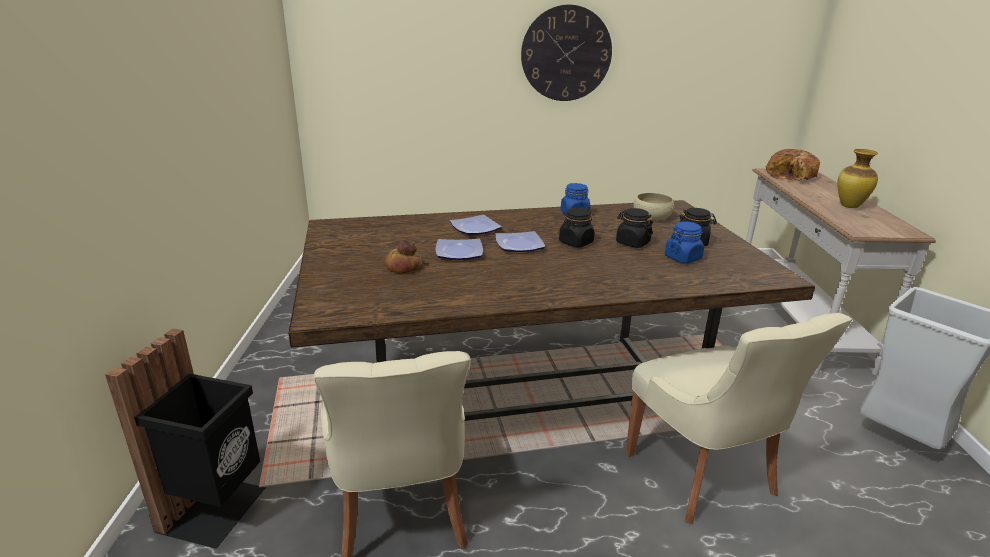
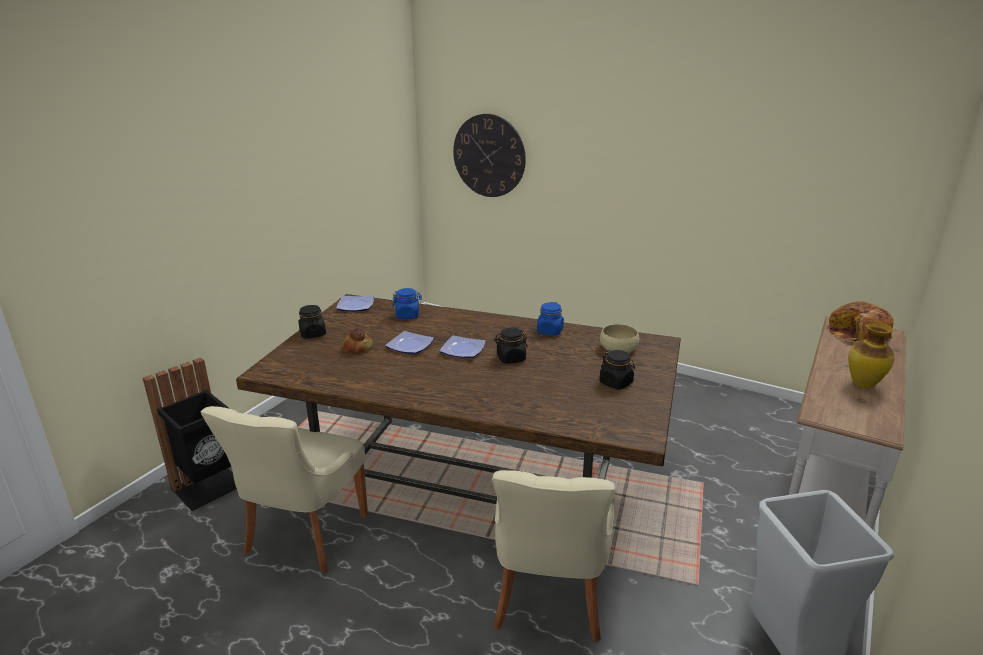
camera: 30 degrees right, 0 degrees up
(474, 228) = (449, 326): plate -> plate (355, 305)
(566, 54) = (647, 165): wall clock -> wall clock (489, 156)
(632, 243) = (559, 370): black jar -> black jar (312, 334)
(683, 258) = (581, 395): blue jar -> blue jar (407, 315)

